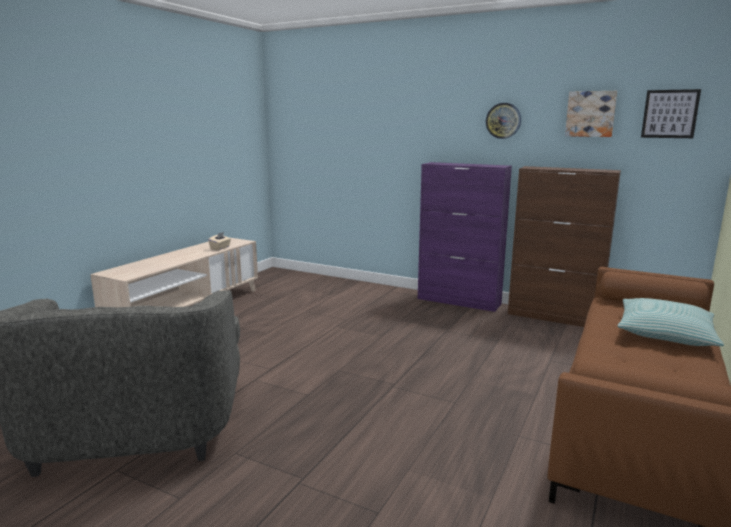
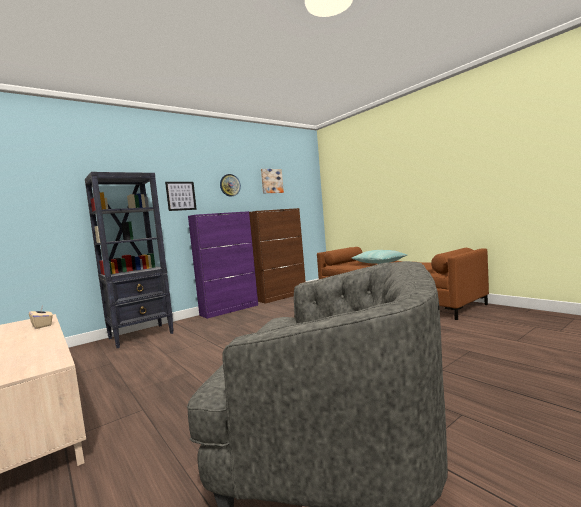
camera: 65 degrees left, 10 degrees down
(347, 287) = (141, 335): none -> black bookcase
(670, 114) = (300, 181): picture -> picture (181, 196)

